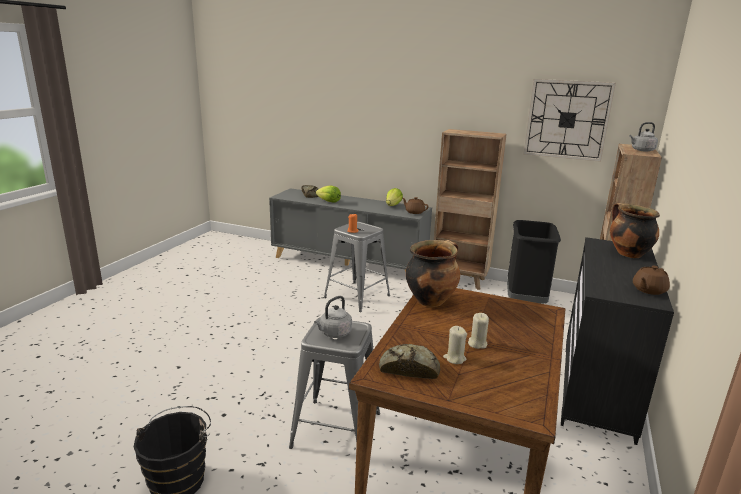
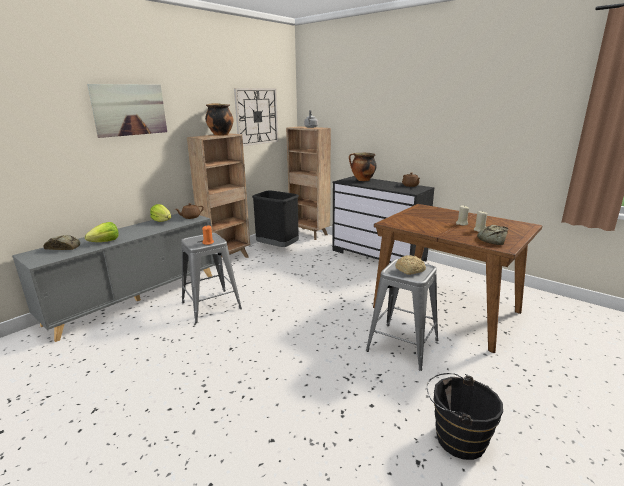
camera: 70 degrees left, 0 degrees up
(334, 333) = (410, 270): grey kettle -> bread
(396, 93) = (130, 110): none -> picture
(430, 300) = (404, 225): cooking pot -> cooking pot (220, 134)

